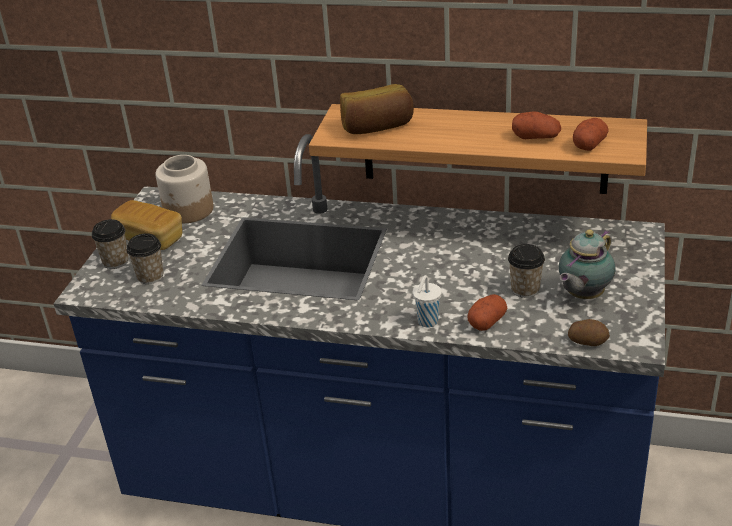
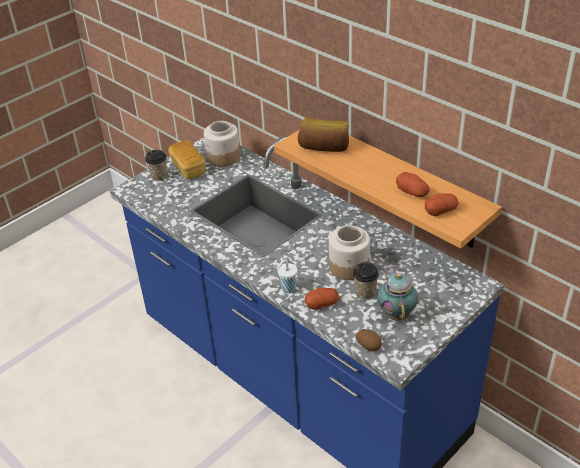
camera: 30 degrees right, 5 degrees up
(150, 277) = (168, 194): cup -> none
(477, 270) = (349, 267): none -> jar
(582, 296) = (396, 313): teapot -> teapot turned 105 degrees clockwise

